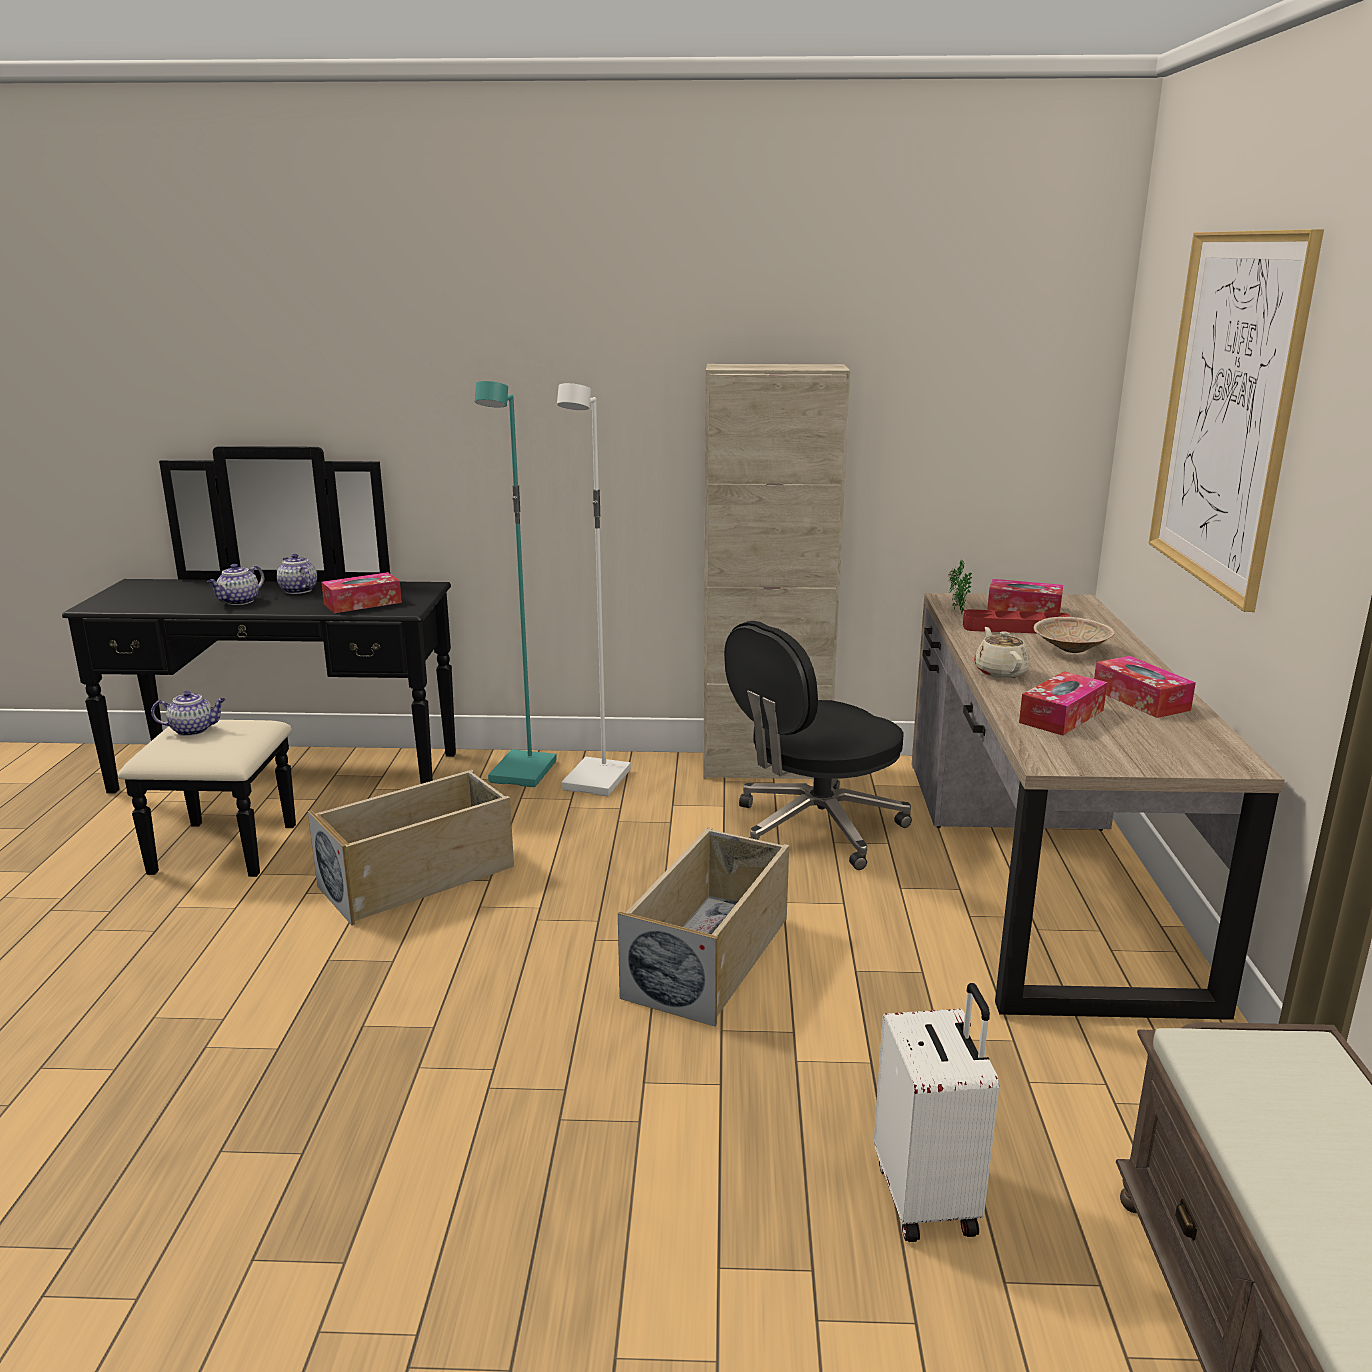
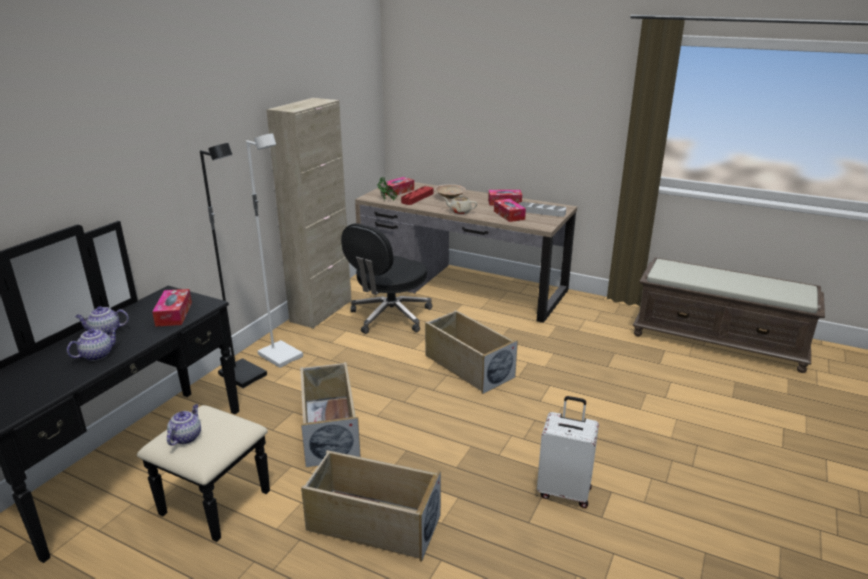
camera: 65 degrees left, 5 degrees up
(195, 980) = (372, 523): none -> beige storage box
(239, 601) = (97, 355): teapot -> teapot turned 105 degrees counterclockwise
(524, 773) = (244, 375): turquoise floor lamp -> black floor lamp
(814, 829) = (389, 317): black office chair -> black office chair turned 45 degrees clockwise
(928, 1197) = (622, 364): white suitcase -> white suitcase (564, 491)
(1150, 744) = (541, 212): none -> grey tray
(1227, 411) = (490, 92): picture -> none

